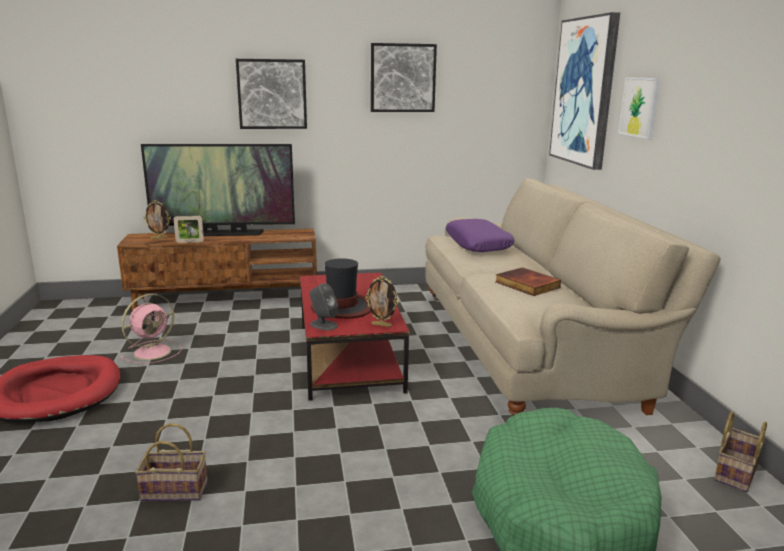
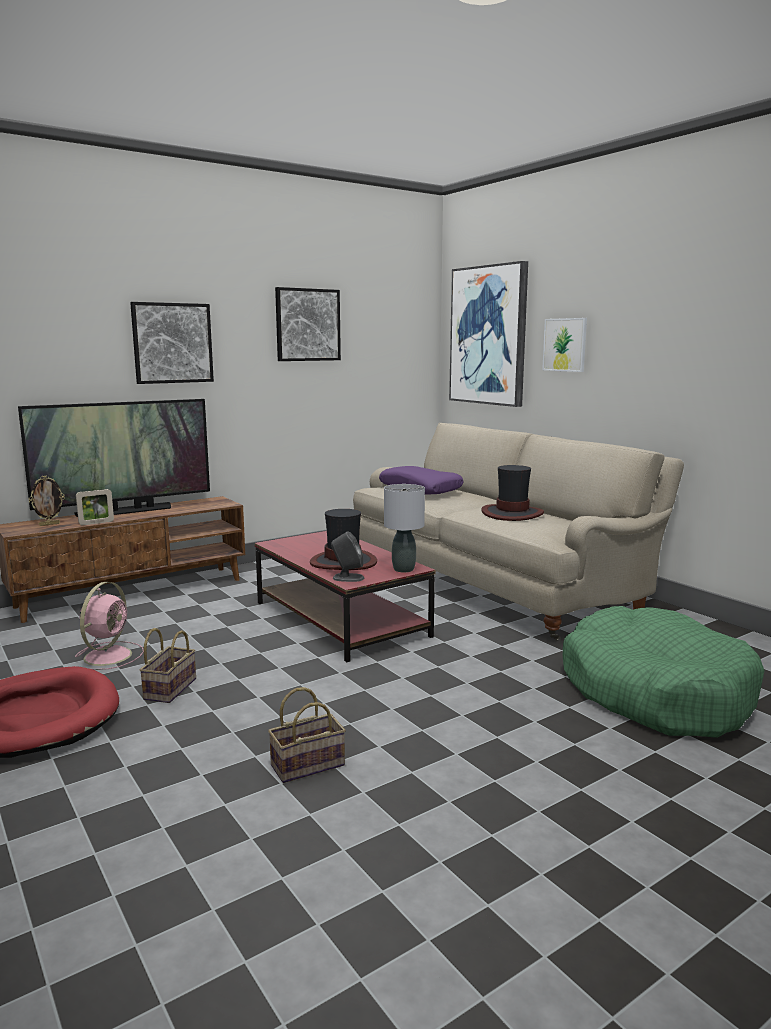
camera: 25 degrees left, 5 degrees down
(382, 325) = (404, 569): picture frame -> grey table lamp
(526, 285) = (512, 513): book -> hat
(735, 472) = (736, 636): basket -> basket (170, 688)

